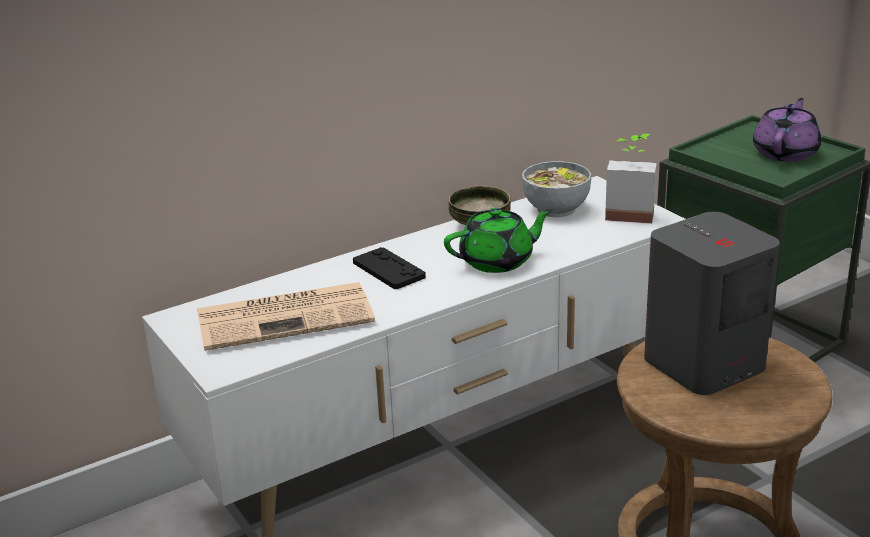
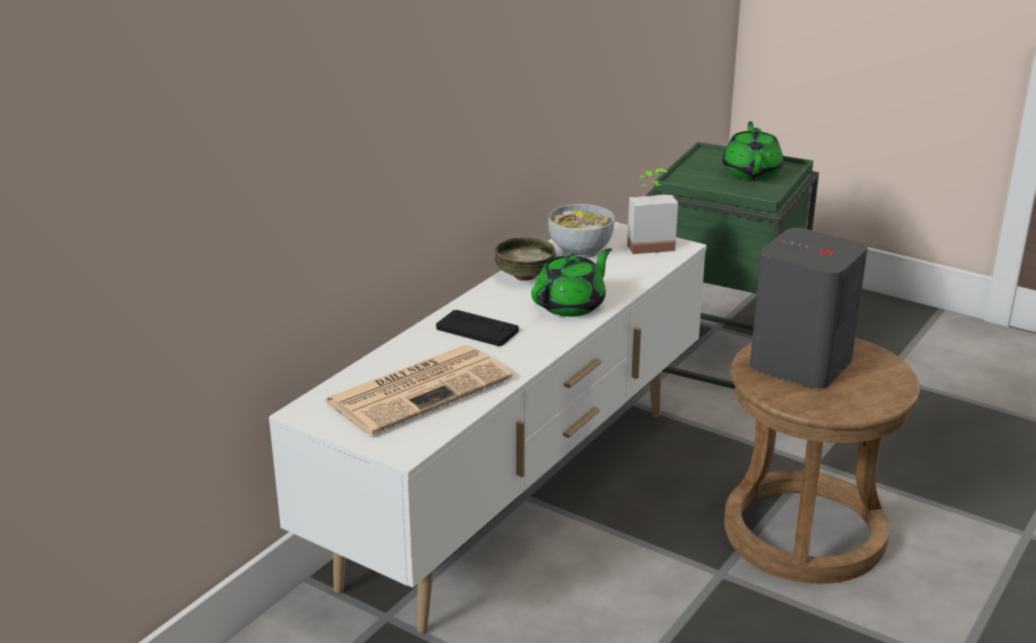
camera: 25 degrees left, 0 degrees up
(786, 153) = (751, 172): purple teapot -> green teapot

